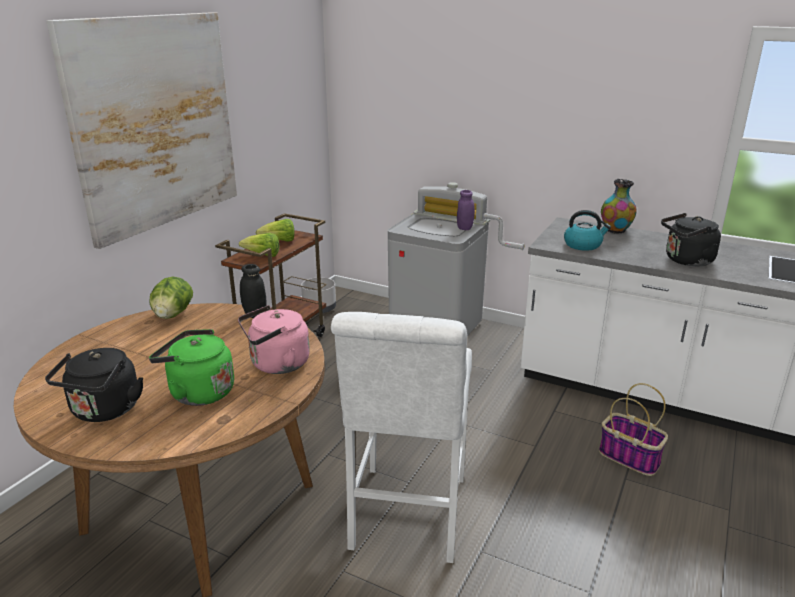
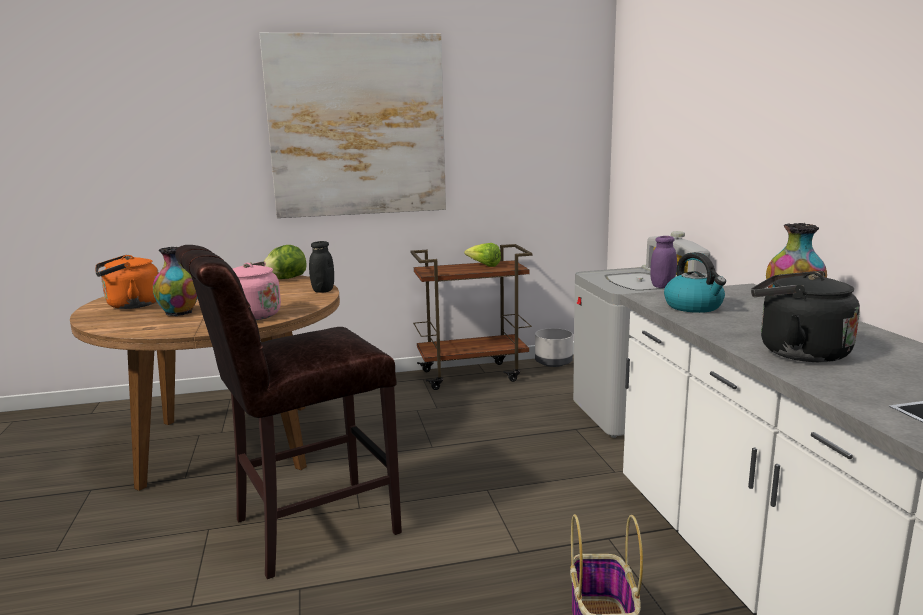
camera: 50 degrees right, 10 degrees down
(104, 411) = (130, 305): black kettle -> orange kettle
(198, 392) = (180, 313): green kettle -> vase
(263, 255) = (447, 270): lettuce -> none
(406, 518) = (306, 528): white stool -> brown stool

